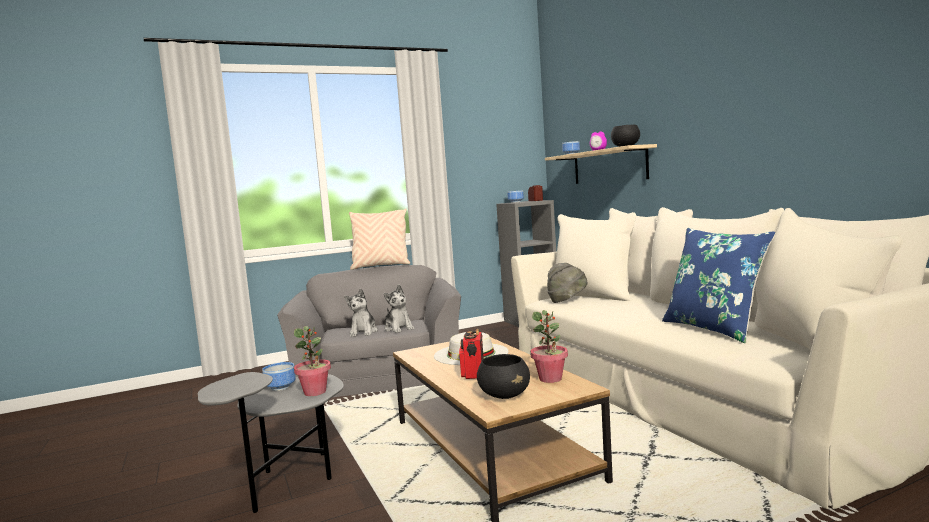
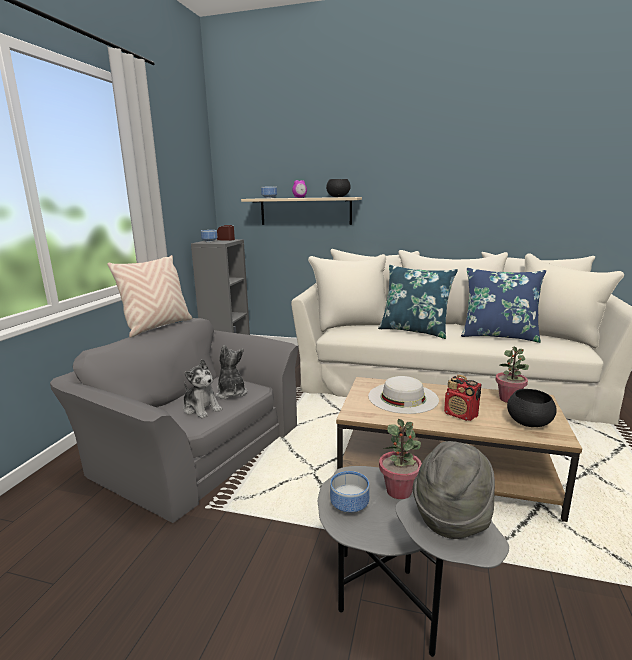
camera: 50 degrees left, 10 degrees up
(398, 328) = (231, 393): plush toy -> plush toy turned 120 degrees counterclockwise
(567, 301) = (353, 332): grey hat -> grey hat (452, 516)
(630, 309) = (414, 330): none -> blue pillow

